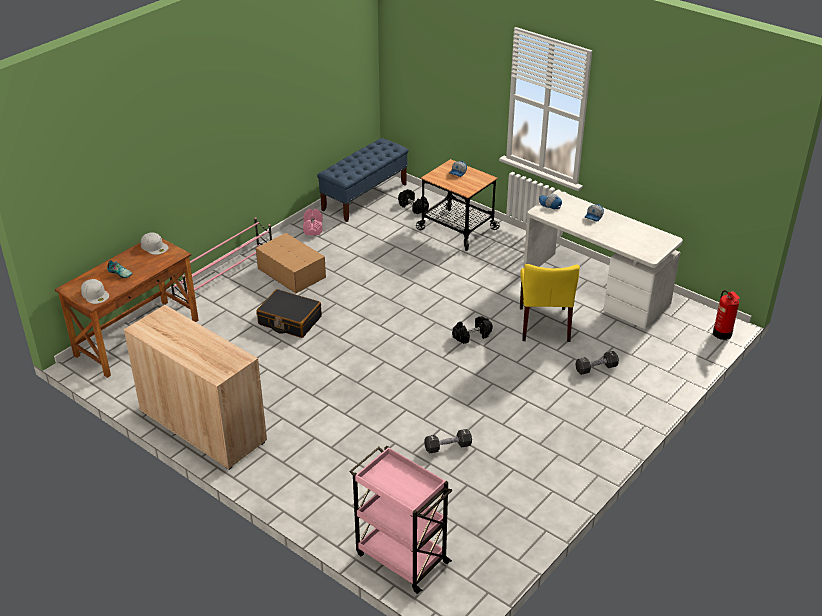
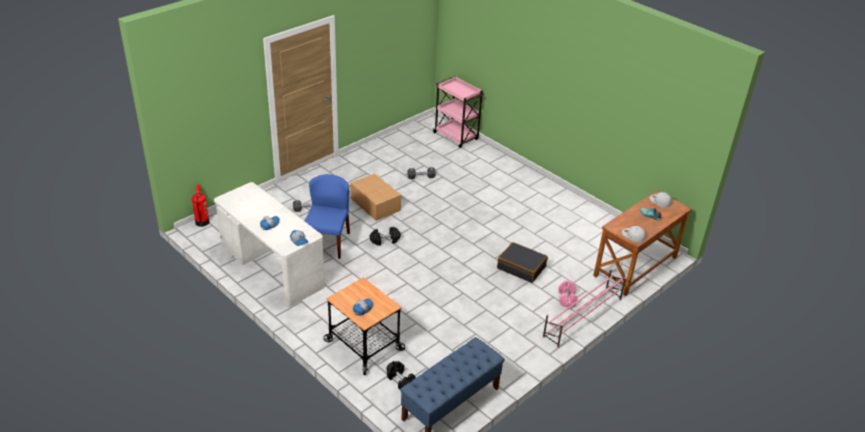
camera: 175 degrees left, 0 degrees up
(203, 426) = (570, 203): beige cabinet -> none
(291, 272) = (524, 313): cardboard box -> cardboard box (375, 204)
(313, 228) = (506, 363): pink dumbbell -> pink dumbbell (566, 298)
(544, 324) = (327, 243): yellow chair -> blue chair

